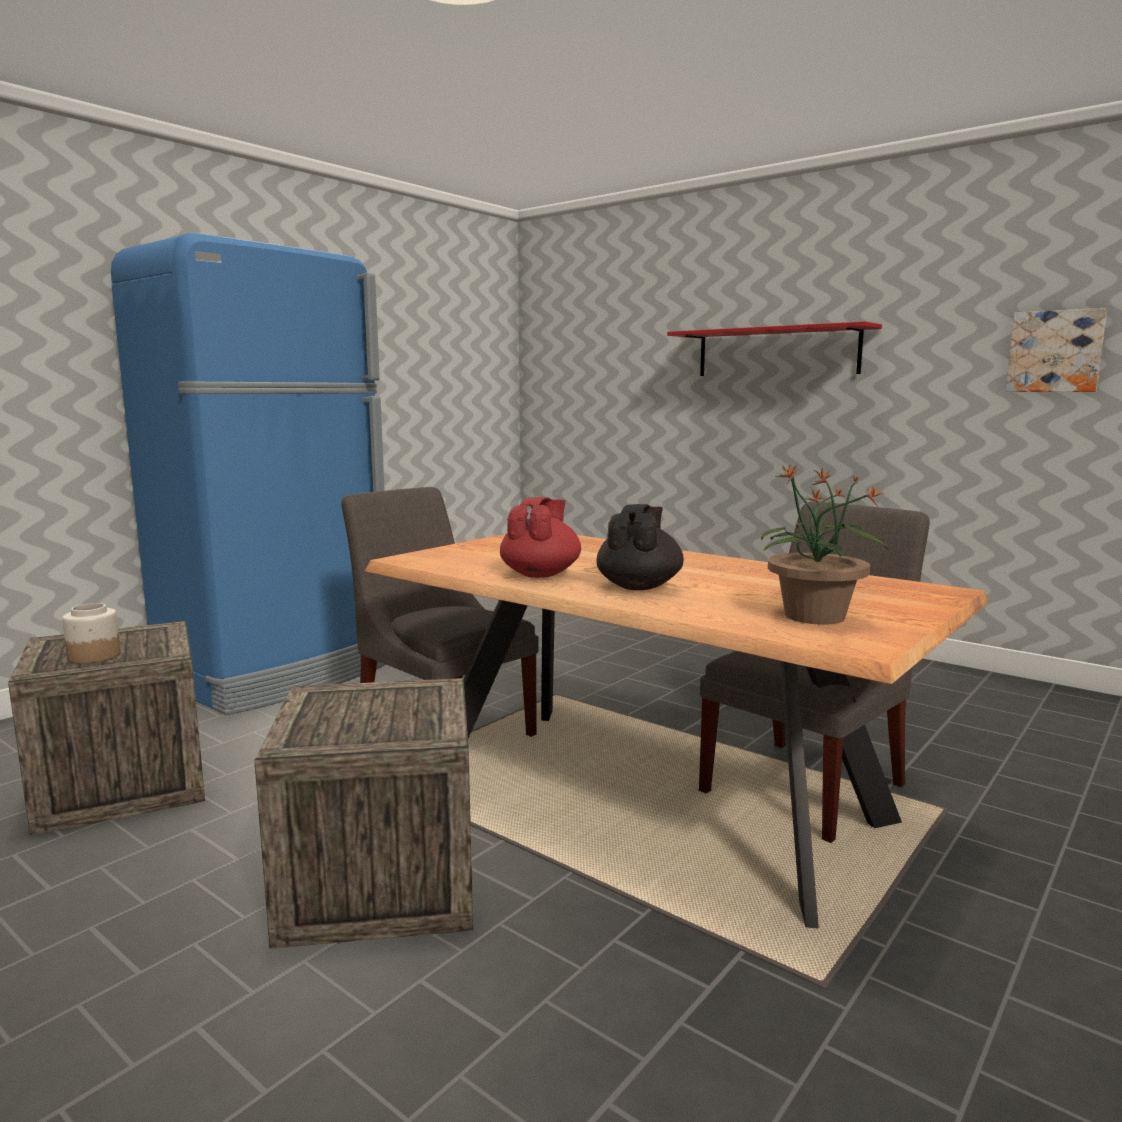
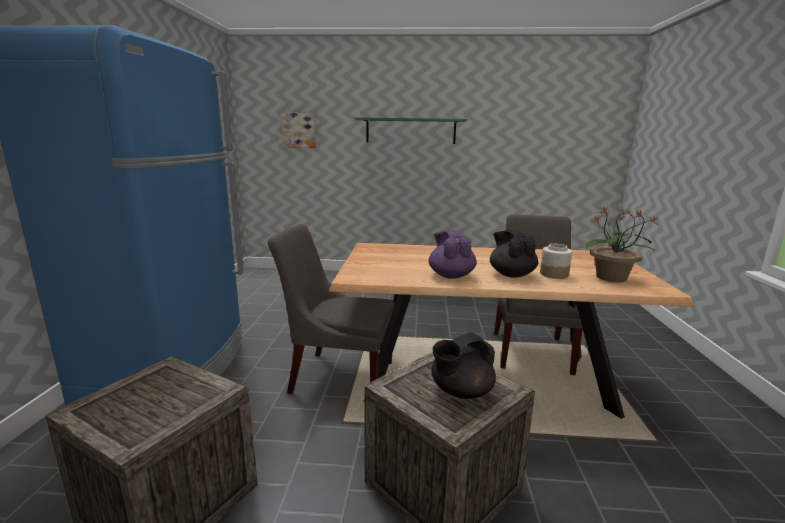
camera: 35 degrees left, 5 degrees up
(93, 656) = (157, 412): jar -> jar (554, 274)
(376, 720) = (460, 391): none -> black teapot
(541, 574) = (451, 275): red teapot -> purple teapot
(776, 352) = (410, 131): red shelf -> green shelf
(1055, 351) = (540, 136): picture -> picture (299, 130)

